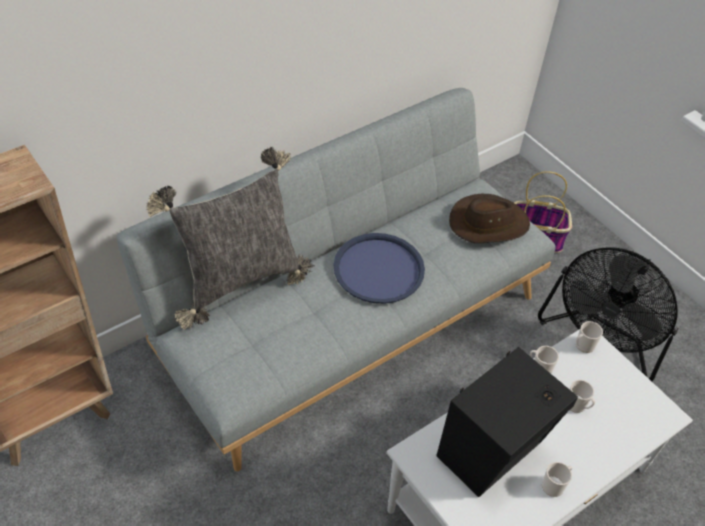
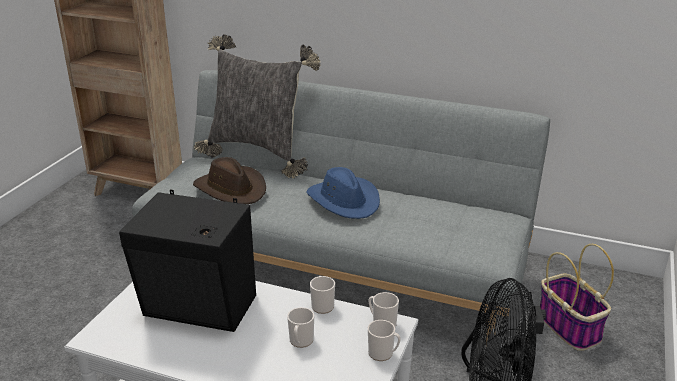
camera: 60 degrees right, 20 degrees down
(378, 269) = (344, 200): blue tray -> blue hat
(488, 223) = (470, 231): brown hat -> brown hat (231, 189)
(554, 485) = (189, 355): mug -> mug (383, 353)

